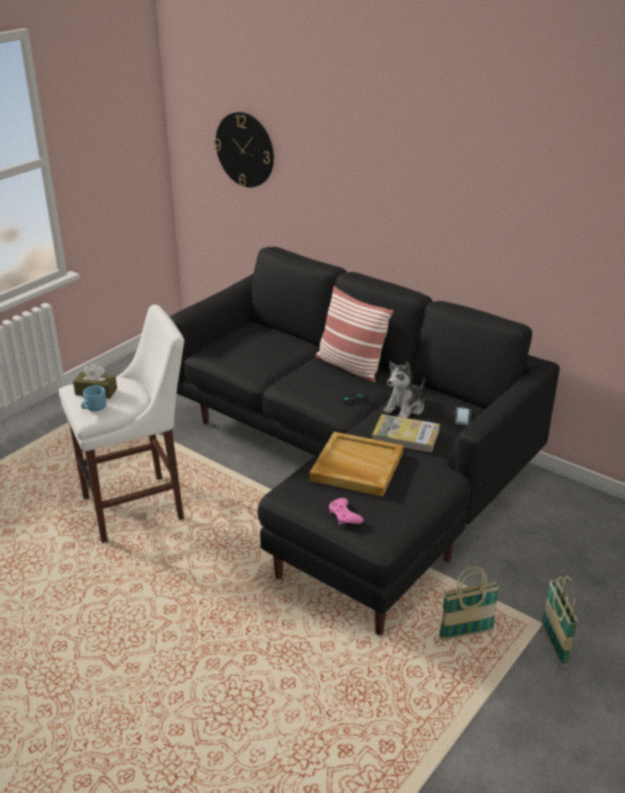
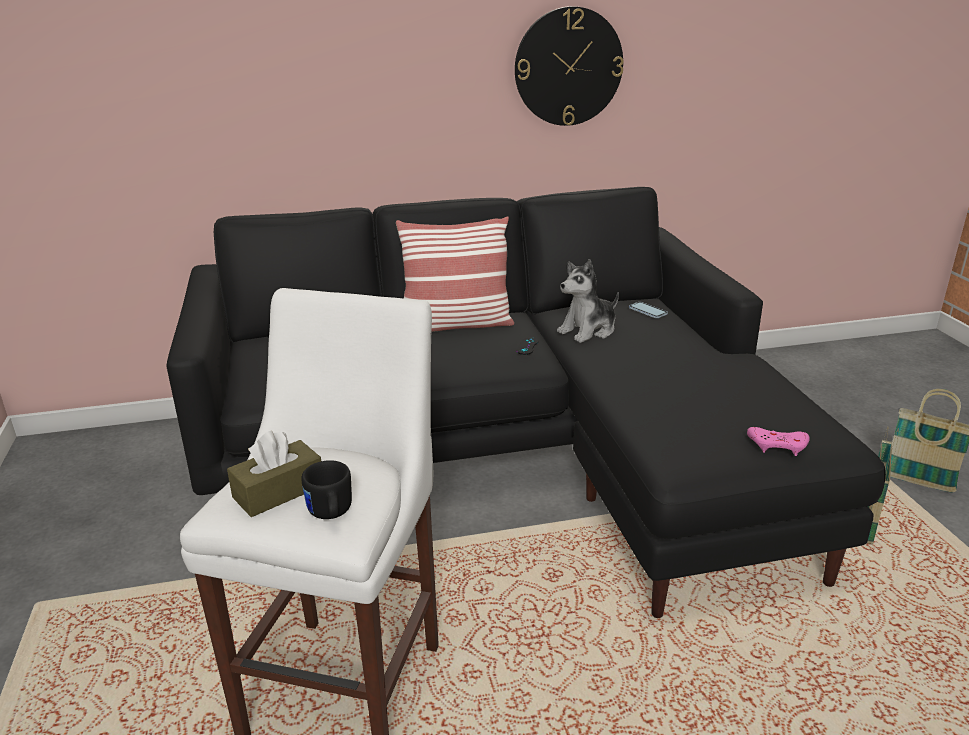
camera: 50 degrees left, 5 degrees down
(93, 409) = (330, 514): blue mug -> black mug
(245, 149) = (110, 77): wall clock -> wall clock (568, 67)
(356, 467) = (678, 399): beige tray -> none
(405, 408) = (588, 330): plush toy -> plush toy turned 60 degrees clockwise
(405, 436) = (647, 349): book -> none

